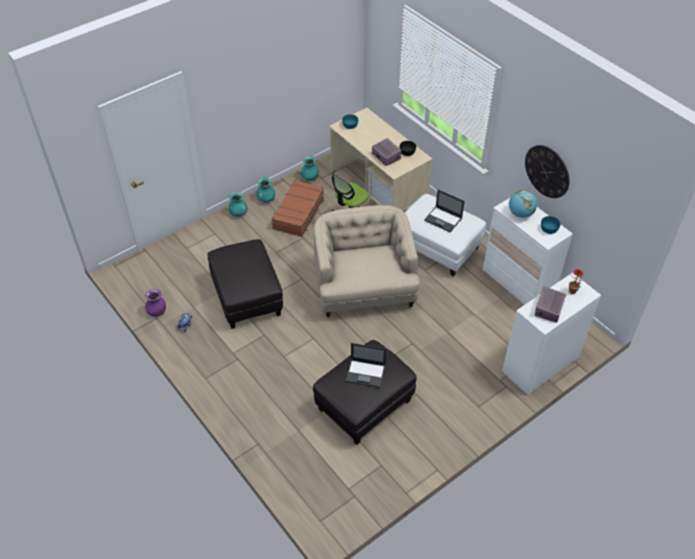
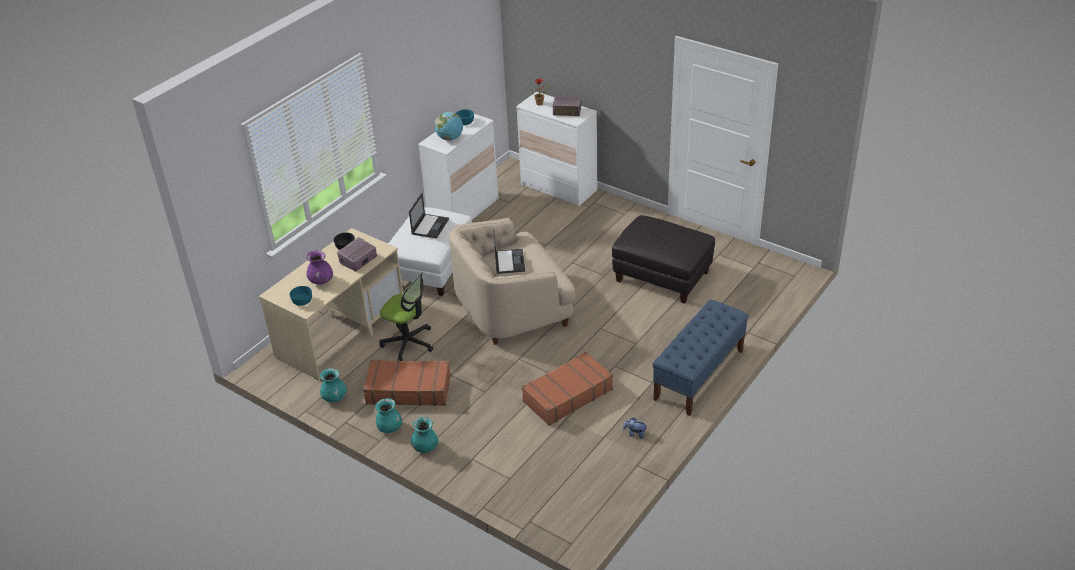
camera: 105 degrees left, 10 degrees down
(157, 312) = (627, 468): purple vase -> purple vase (321, 281)
(224, 387) = (699, 375): none -> blue bench
(247, 297) = (567, 395): black ottoman -> brown suitcase
(366, 373) = (661, 235): laptop -> laptop (509, 261)
(547, 171) = (426, 91): wall clock -> none

